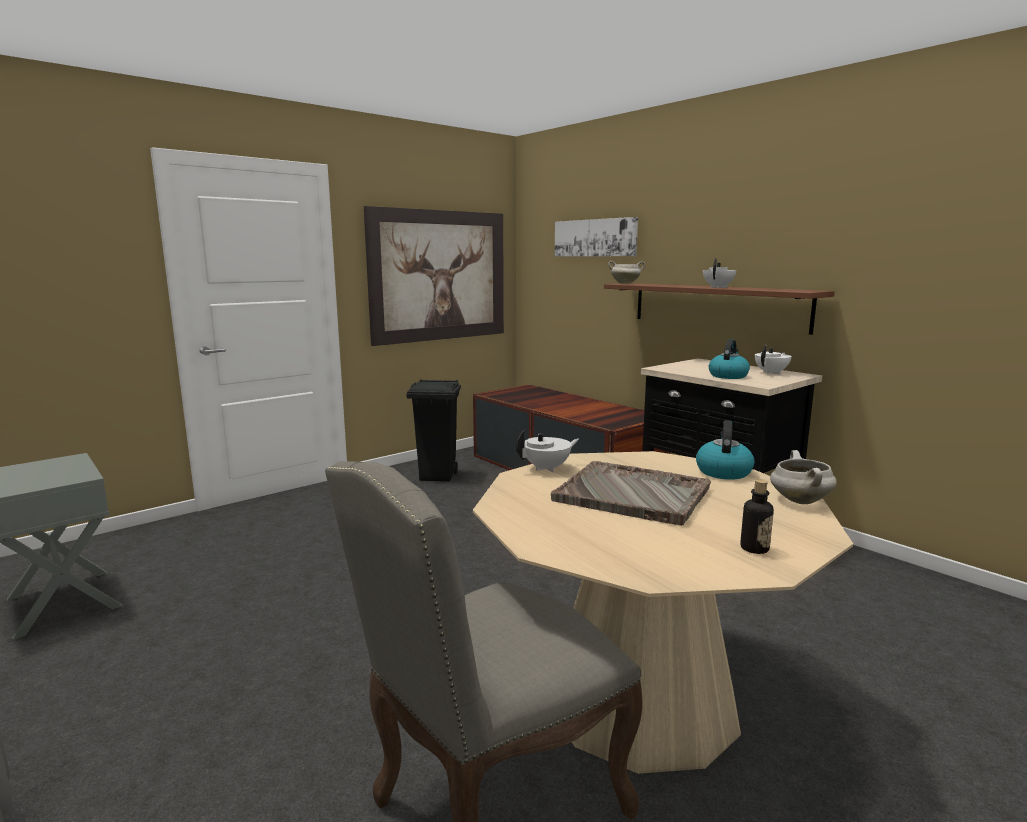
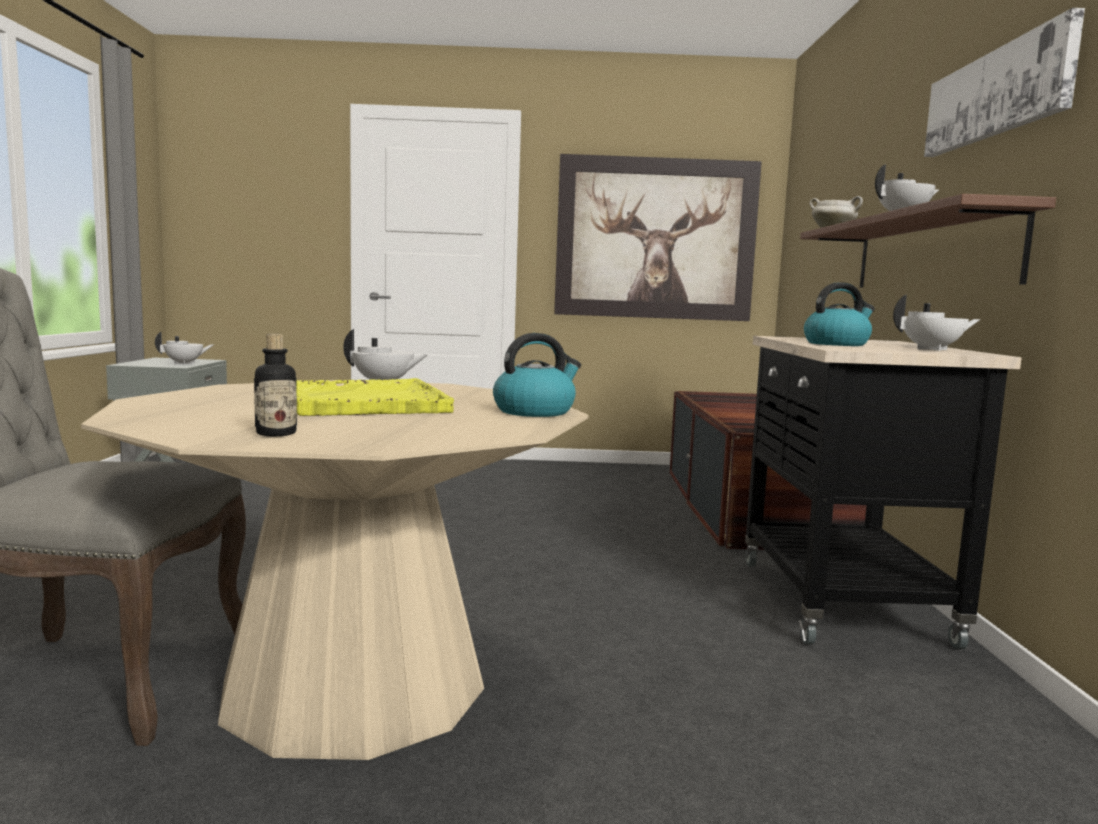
camera: 40 degrees right, 5 degrees down
(70, 471) = (184, 363): none -> white teapot
(438, 476) = (591, 478): black trash can -> none
(595, 238) = (837, 175): picture -> picture (997, 94)
(633, 495) = (364, 401): grey tray -> yellow tray
(799, 500) = (500, 433): white cooking pot -> none

